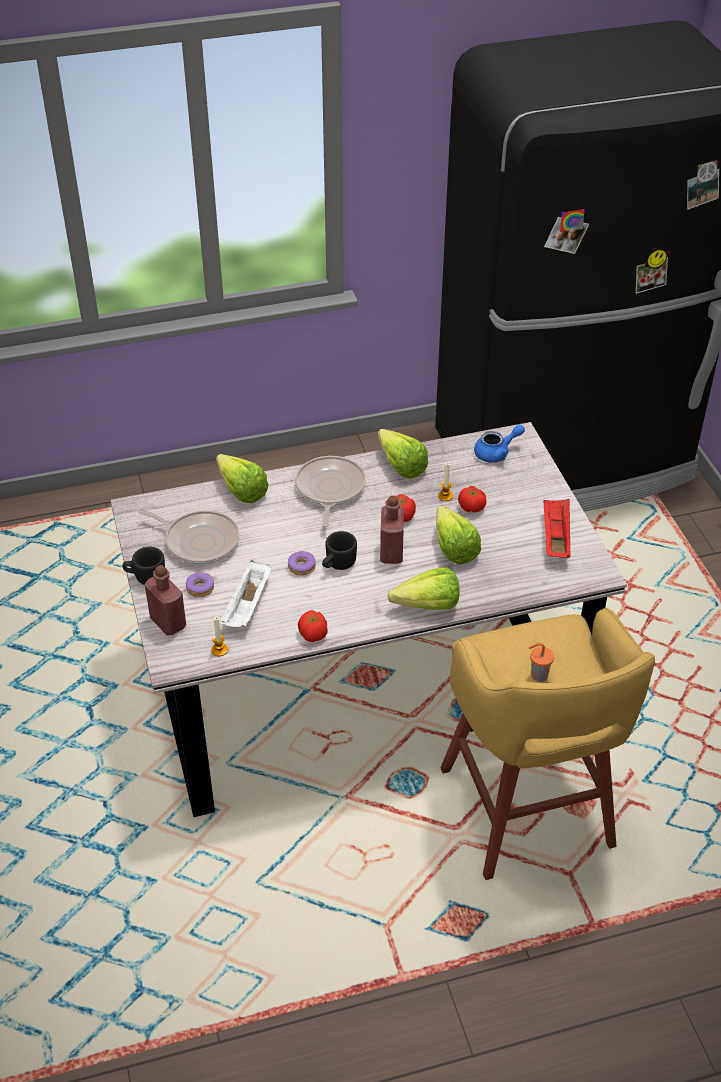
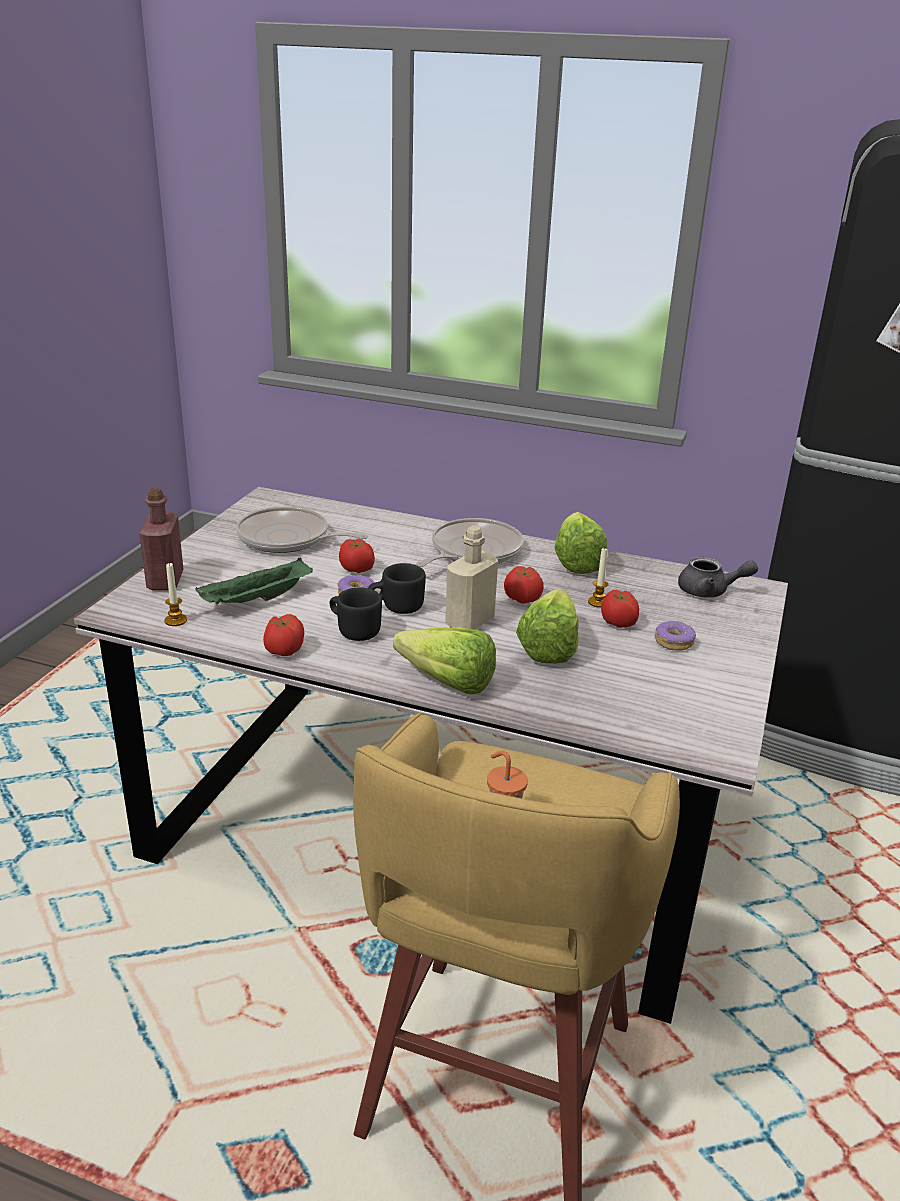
camera: 35 degrees right, 15 degrees down
(145, 577) = (200, 543): black mug -> black mug (354, 631)
(199, 541) = (288, 538): frying pan -> frying pan turned 135 degrees clockwise
(200, 588) = (234, 569): donut -> donut (673, 642)
(239, 488) = (384, 519): lettuce -> none
(247, 606) = (256, 600): white tray -> green tray
(276, 545) = (357, 569): none -> tomato
(391, 553) = (469, 622): red bottle -> beige bottle
(496, 453) = (710, 591): blue teapot -> grey teapot
(555, 537) = (699, 690): red tray -> none

